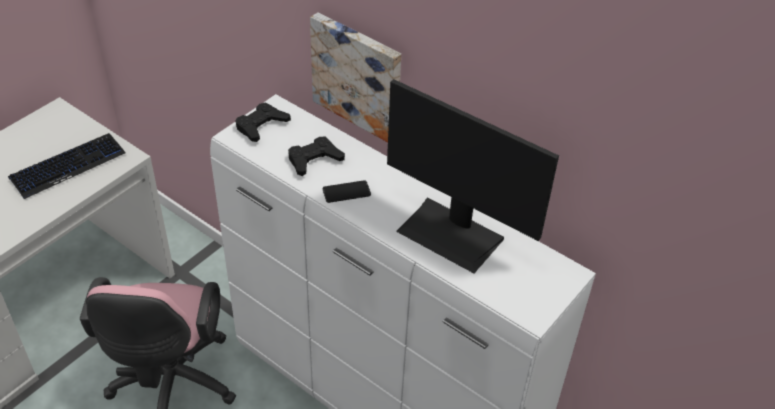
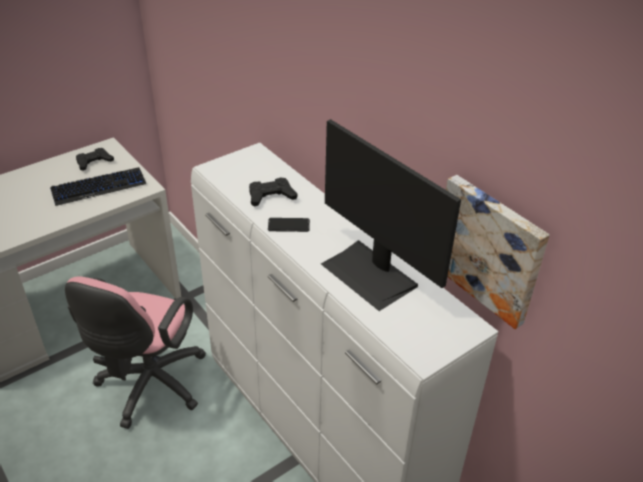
camera: 15 degrees right, 5 degrees down
(261, 126) = (237, 164): black game controller -> black game controller (94, 162)
(358, 75) = (319, 126): picture -> picture (490, 249)

